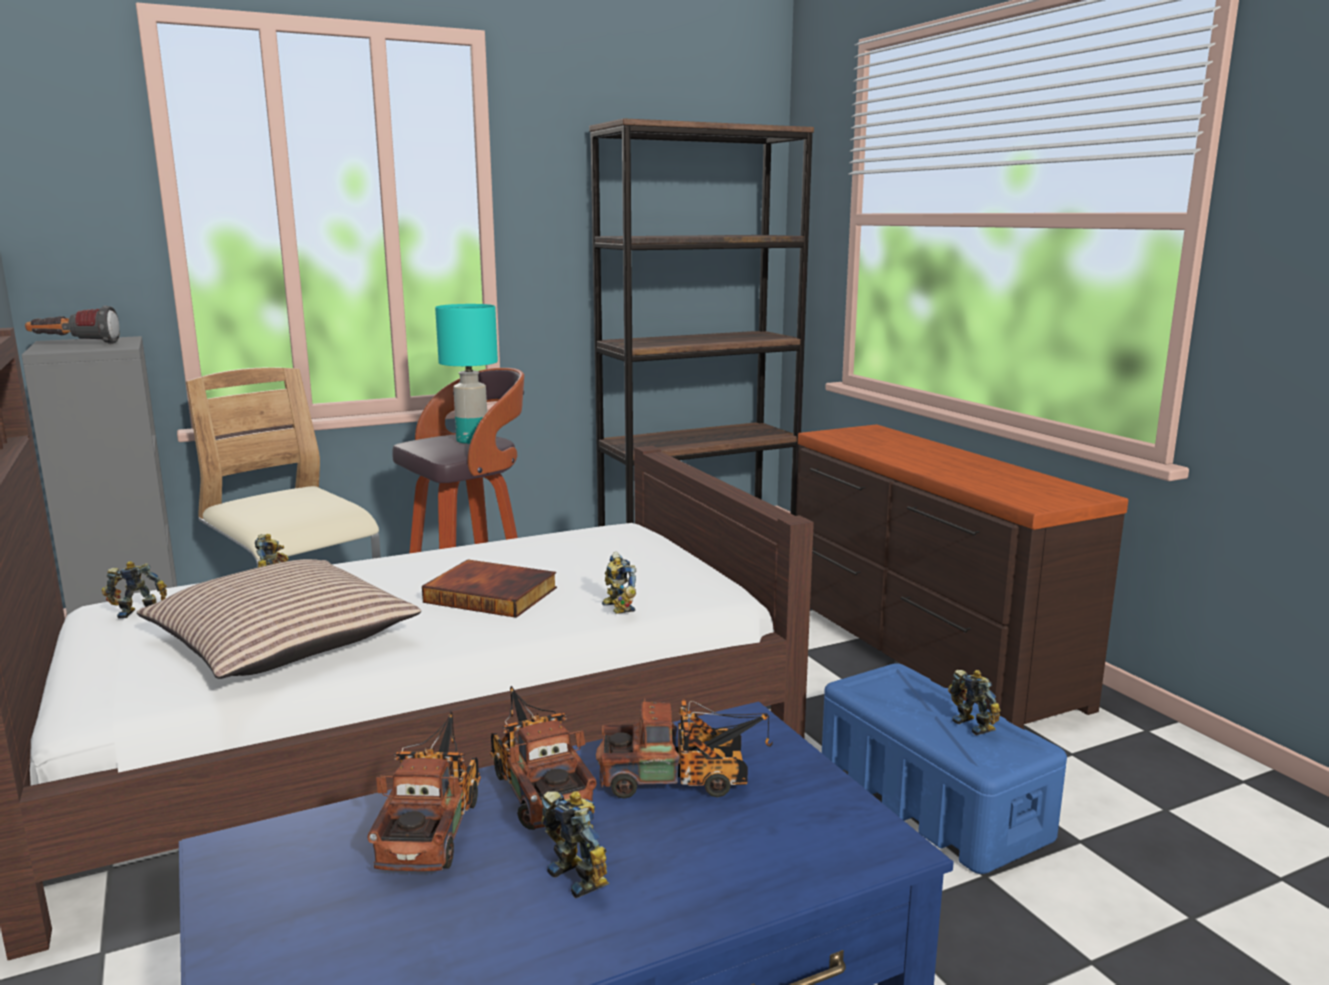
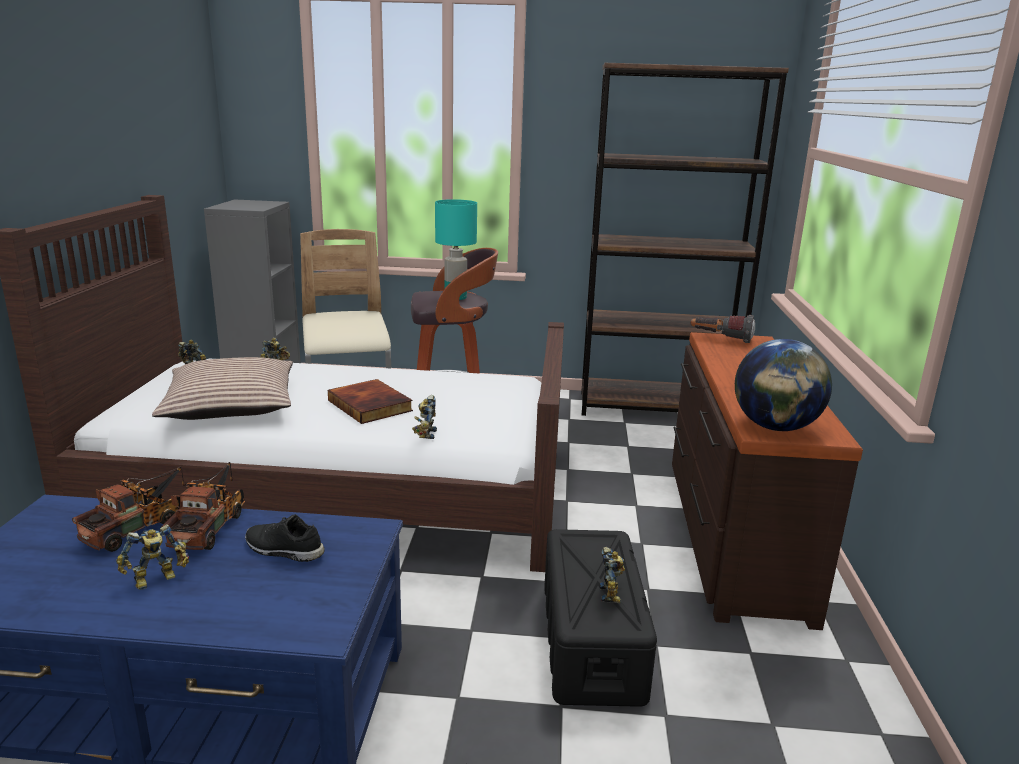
camera: 30 degrees right, 5 degrees up
(75, 344) = (242, 204): flashlight -> flashlight (720, 339)
(580, 875) = (157, 580): toy robot -> toy robot turned 60 degrees clockwise
(684, 780) = (283, 550): toy truck -> black shoe
(929, 799) = (591, 640): blue storage box -> black storage box
(1037, 497) = (775, 427): none -> globe

